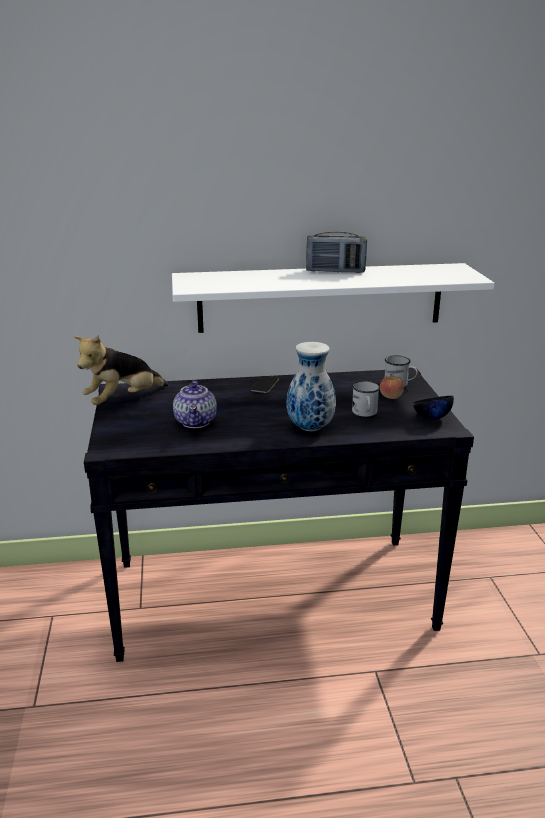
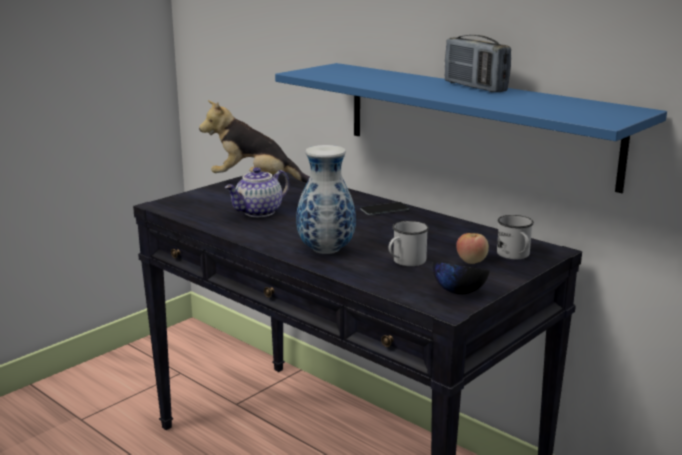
camera: 50 degrees right, 5 degrees down
(321, 297) = (475, 122): white shelf -> blue shelf

